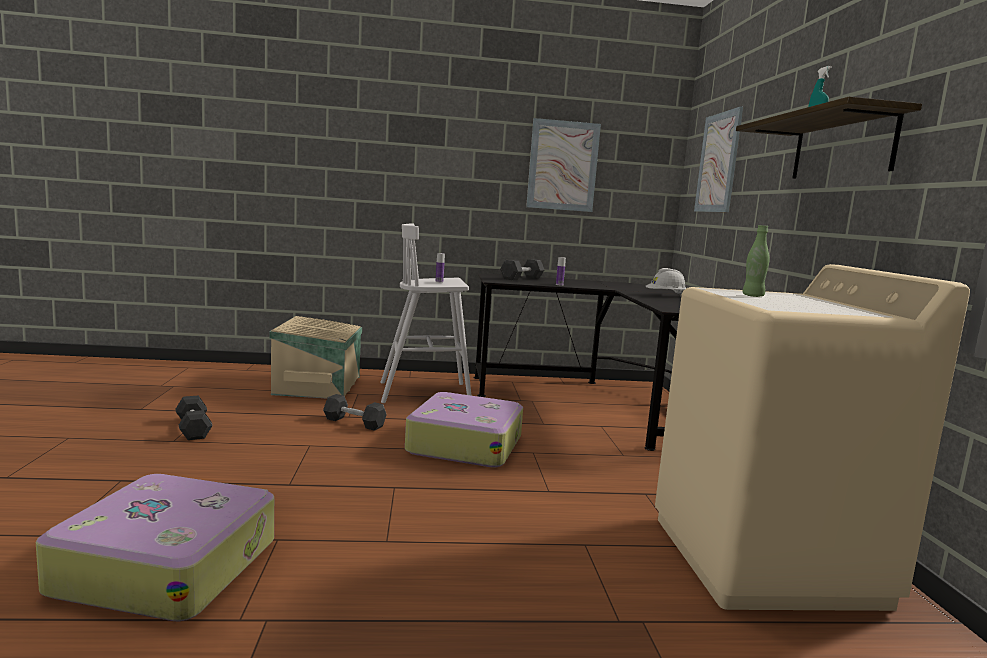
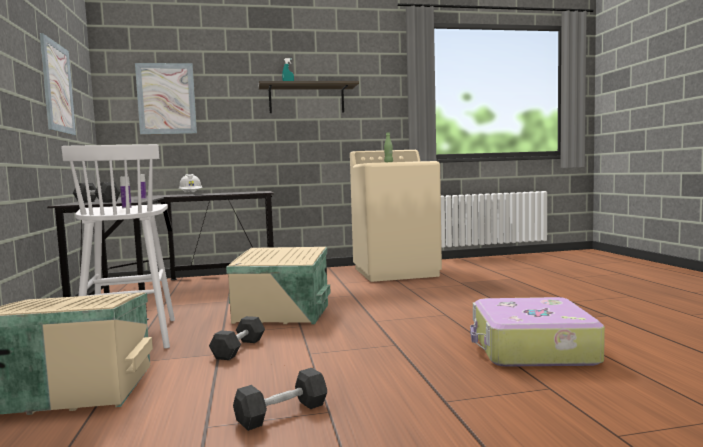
camera: 95 degrees left, 5 degrees down
(464, 444) = (282, 314): suitcase -> beige storage box

